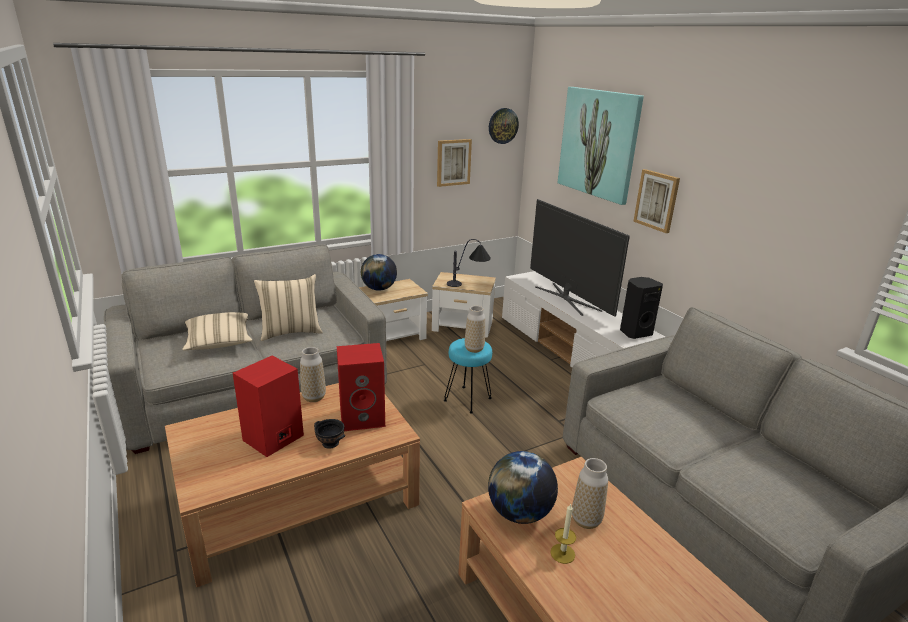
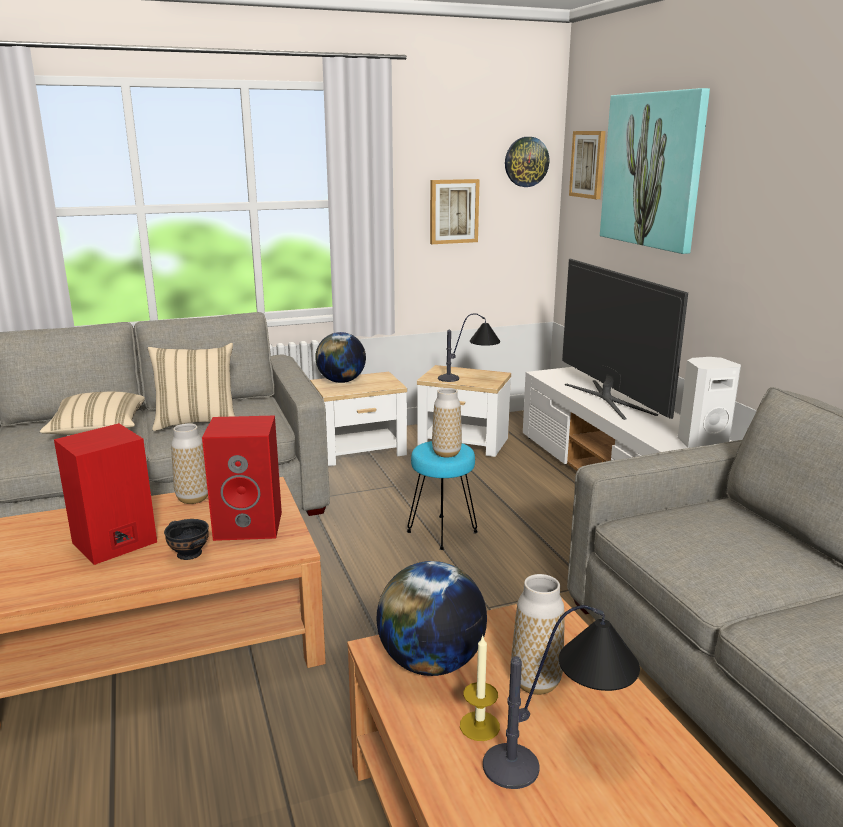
camera: 10 degrees right, 5 degrees down
(614, 564) = (561, 750): none -> table lamp
(635, 332) = (701, 442): black speaker -> white speaker
(657, 200) = (732, 241): picture -> picture (588, 164)

